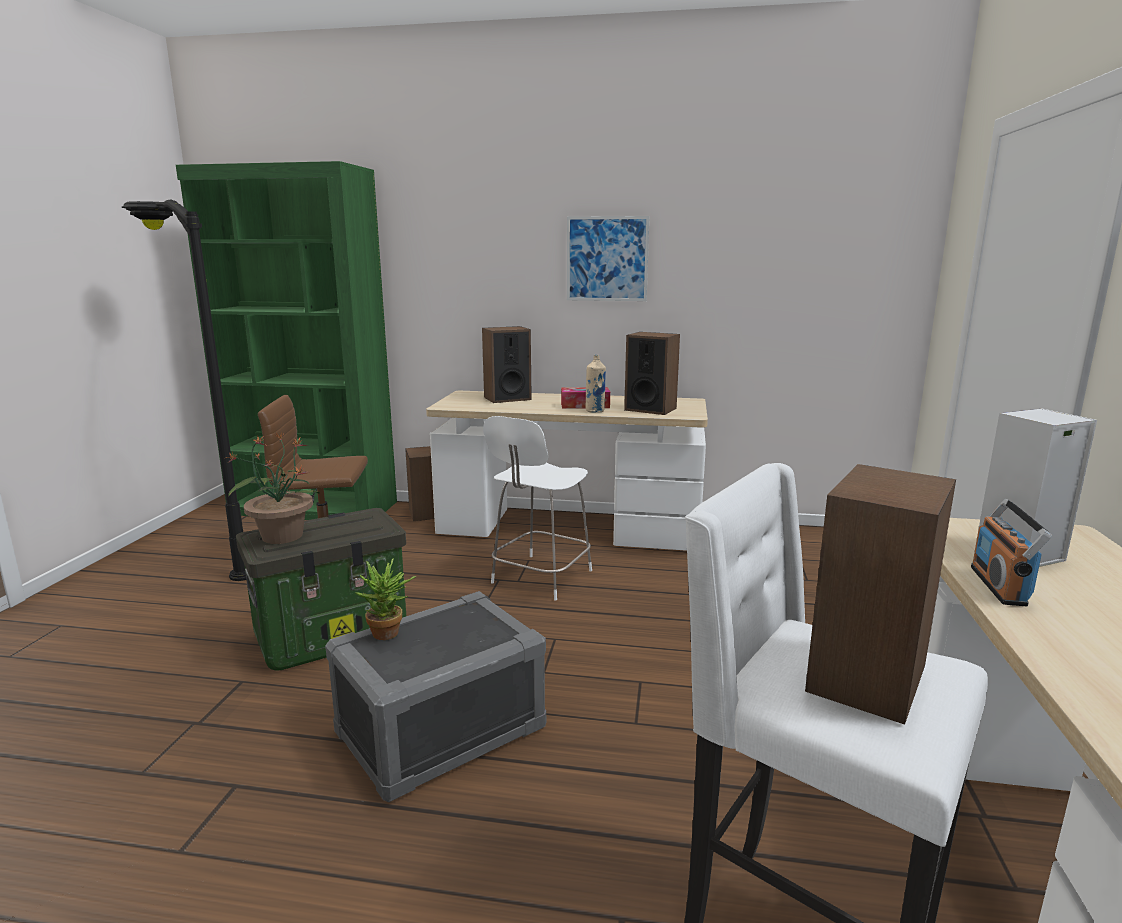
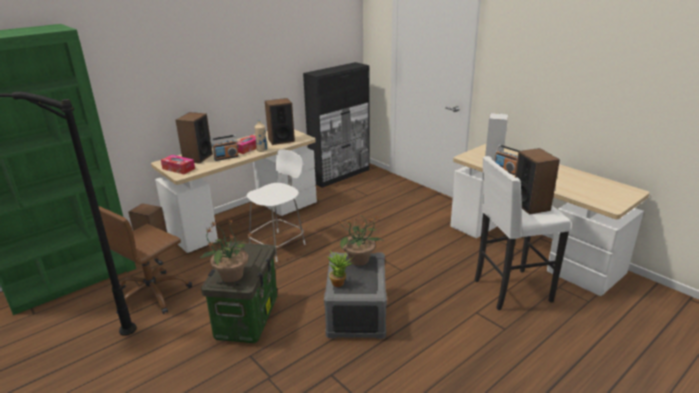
camera: 50 degrees left, 10 degrees up
(460, 401) = (178, 169): none -> tissue box
(486, 624) = (359, 260): none -> potted plant
(534, 406) = (226, 157): none -> radio
(540, 578) = (279, 245): white chair -> white chair turned 120 degrees counterclockwise
(607, 259) = (227, 61): picture -> none
(813, 534) = (340, 175): none -> black cabinet

